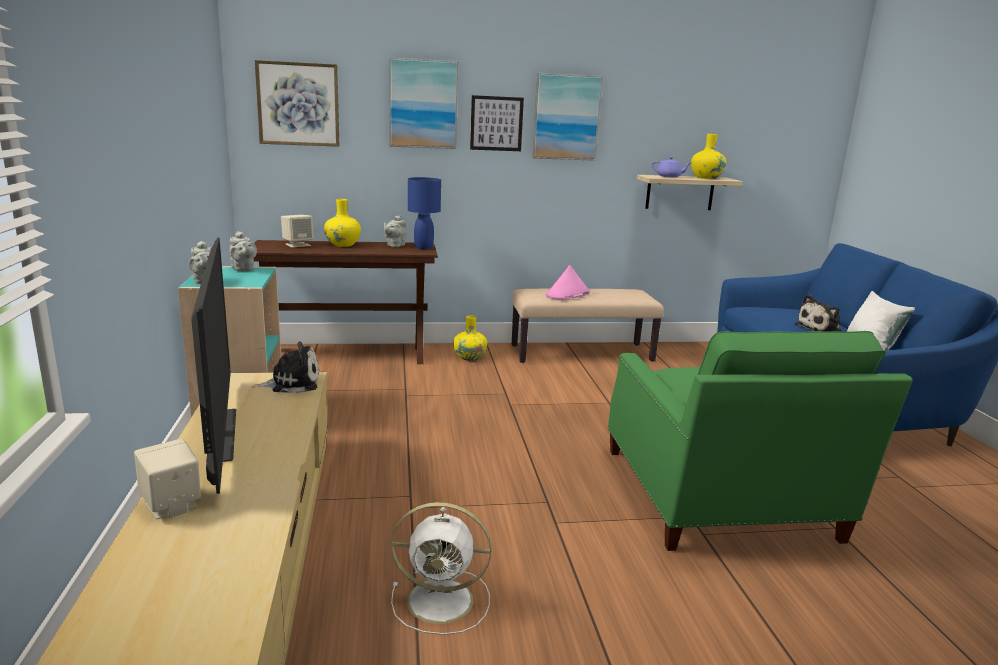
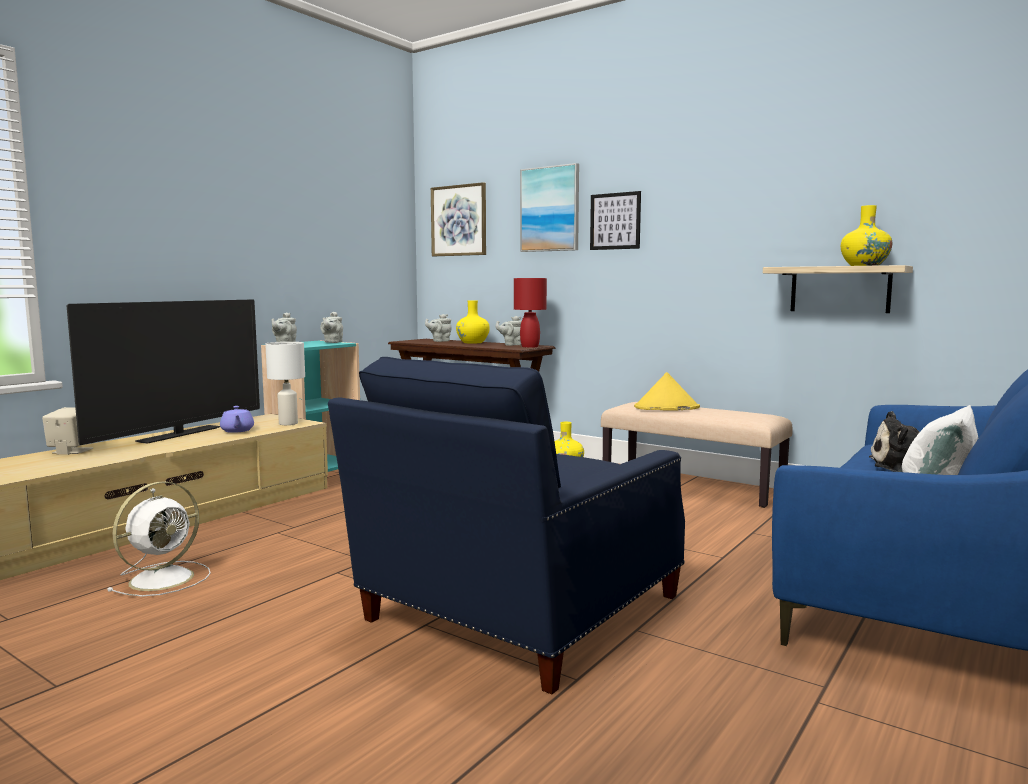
camera: 45 degrees right, 10 degrees down
(292, 383) = (288, 423): plush toy -> white table lamp
(297, 245) = (439, 341): beige speaker -> grey teapot
(423, 247) = (529, 347): blue table lamp -> red table lamp
(443, 601) = (164, 578): white fan -> white fan turned 105 degrees counterclockwise
(566, 117) = (687, 207): picture -> none
(567, 294) = (666, 408): pink hat -> yellow hat
(669, 176) = (807, 266): purple teapot -> purple teapot (237, 431)
(719, 497) = (518, 611): green armchair -> blue armchair

